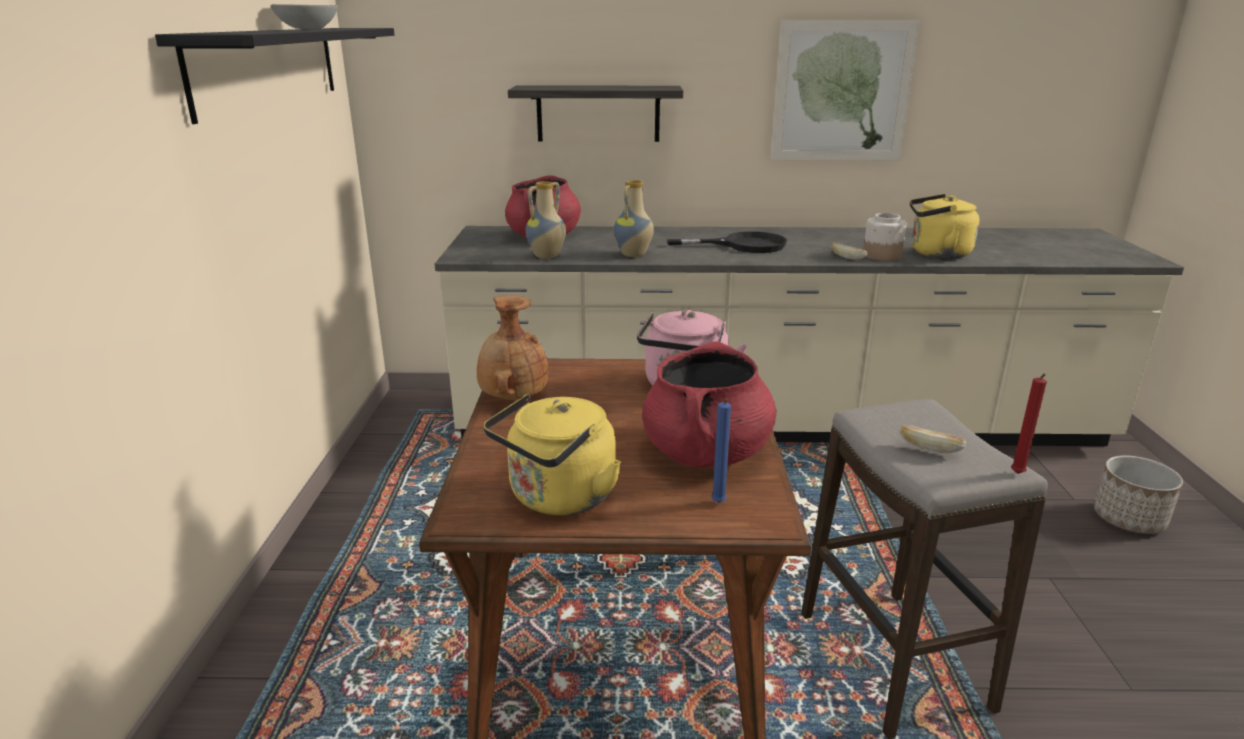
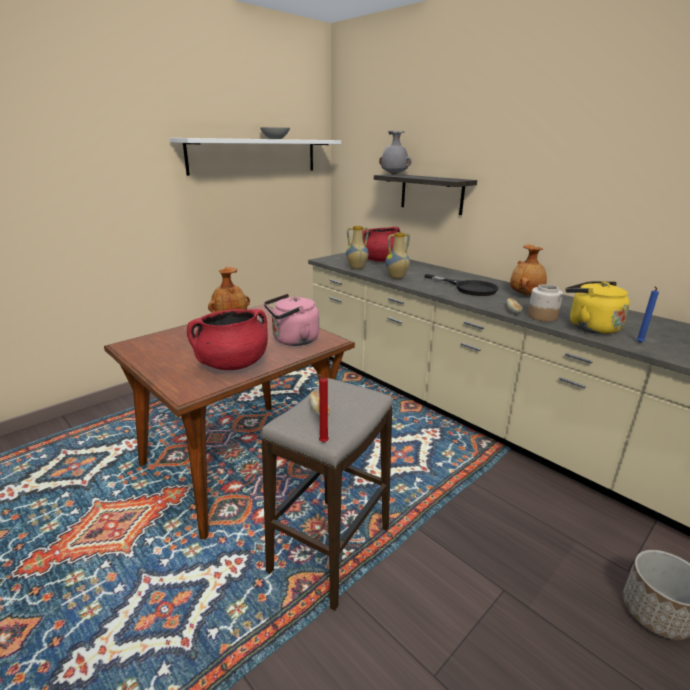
camera: 45 degrees right, 0 degrees up
(269, 68) = (254, 156): black shelf -> white shelf
(532, 87) = (393, 174): none -> grey vase
(558, 498) = (156, 353): yellow kettle -> none
(718, 504) = (187, 380): blue candle -> blue candle (639, 342)
(810, 237) = (526, 295): none -> brown vase
(842, 92) = (586, 193): picture -> none

